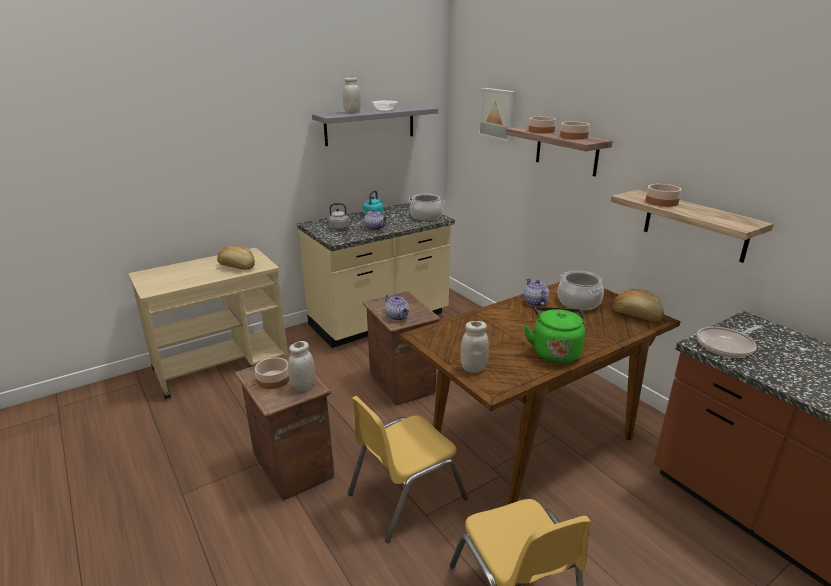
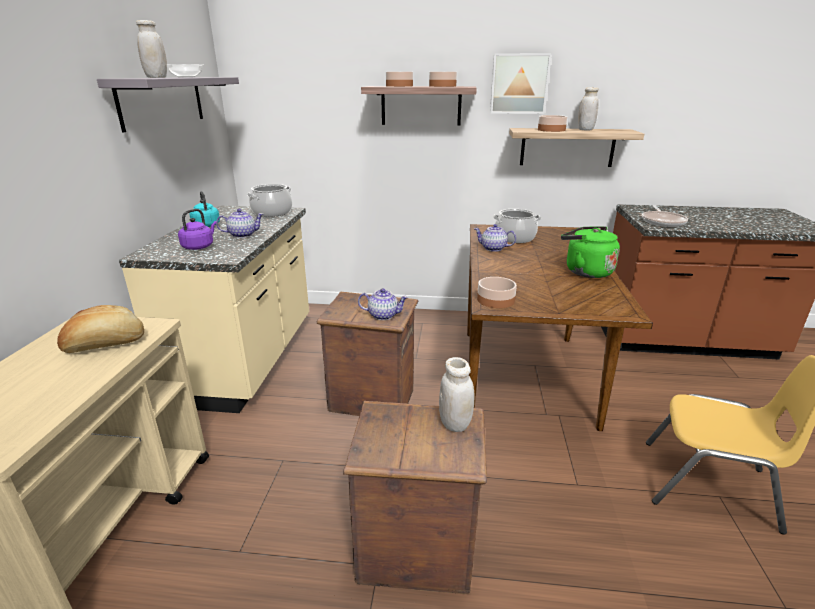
camera: 50 degrees left, 0 degrees up
(274, 379) = (411, 440): bowl -> bowl (496, 300)
(340, 228) = (199, 246): grey kettle -> purple kettle
(405, 496) = (541, 484): yellow chair -> none
(473, 368) = (581, 306): white jar -> white jar (585, 130)
(498, 113) = (316, 79): picture -> picture (519, 84)
(636, 315) = (558, 232): bread -> none

